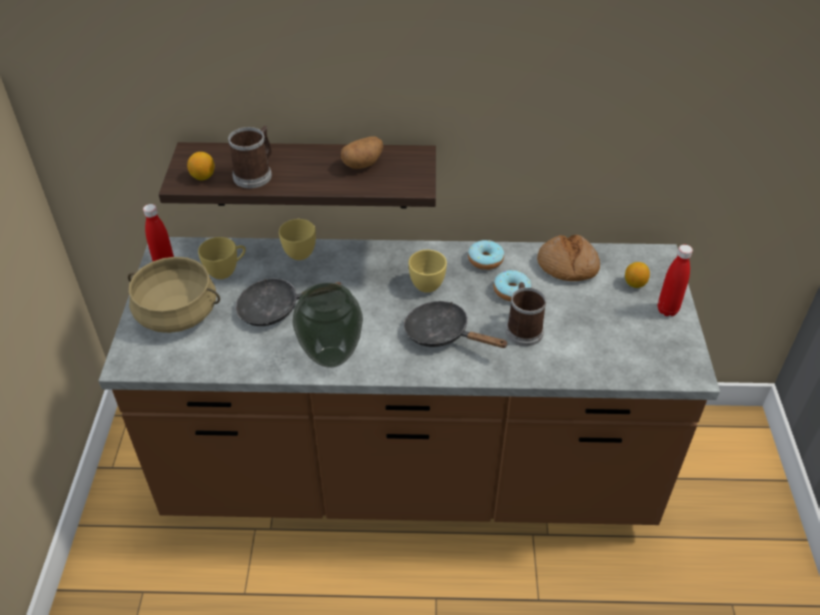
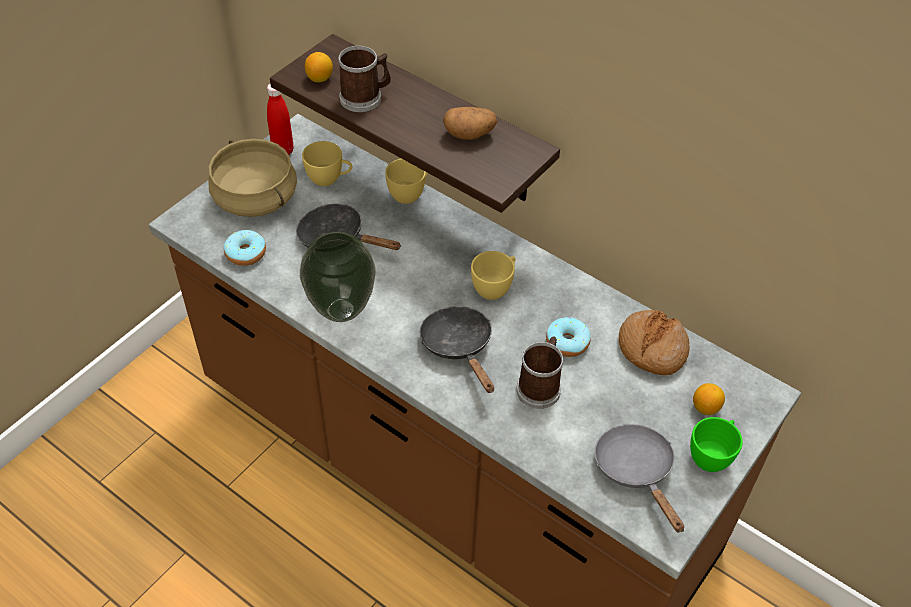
camera: 35 degrees right, 5 degrees up
(485, 260) = (573, 296): donut -> donut (246, 253)
(635, 346) = (636, 471): none -> grey frying pan
(667, 310) = (712, 455): red bottle -> green cup

